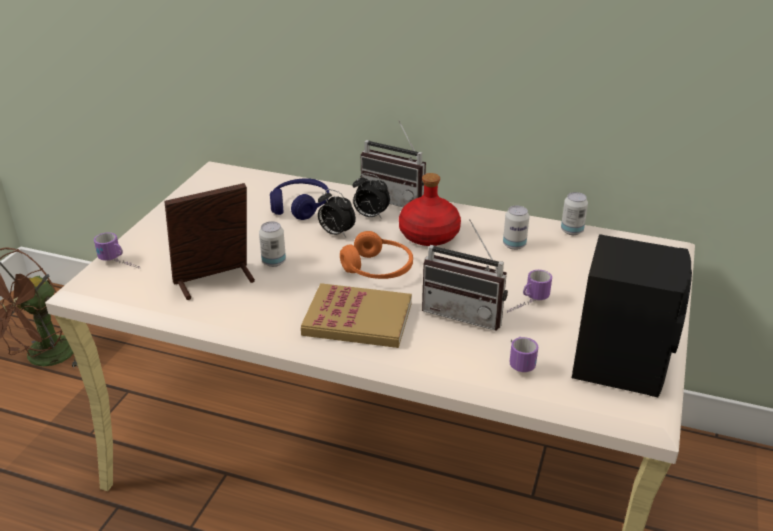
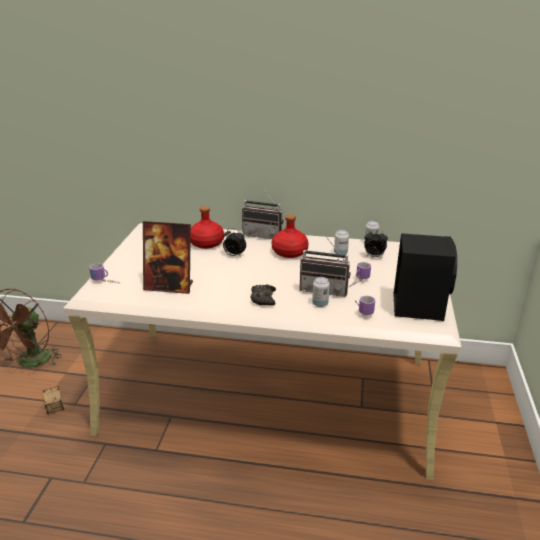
camera: 10 degrees left, 5 degrees down
(59, 449) = (56, 415): none -> storage box
(215, 281) = (169, 286): picture frame -> picture frame turned 135 degrees counterclockwise
(274, 262) = (202, 273): can -> can (320, 304)
(300, 206) = (207, 243): blue headphones -> red bottle
(357, 319) = (263, 298): book -> black game controller
(370, 216) = (251, 245): alarm clock -> alarm clock (374, 256)
(378, 269) = (266, 272): orange headphones -> none

